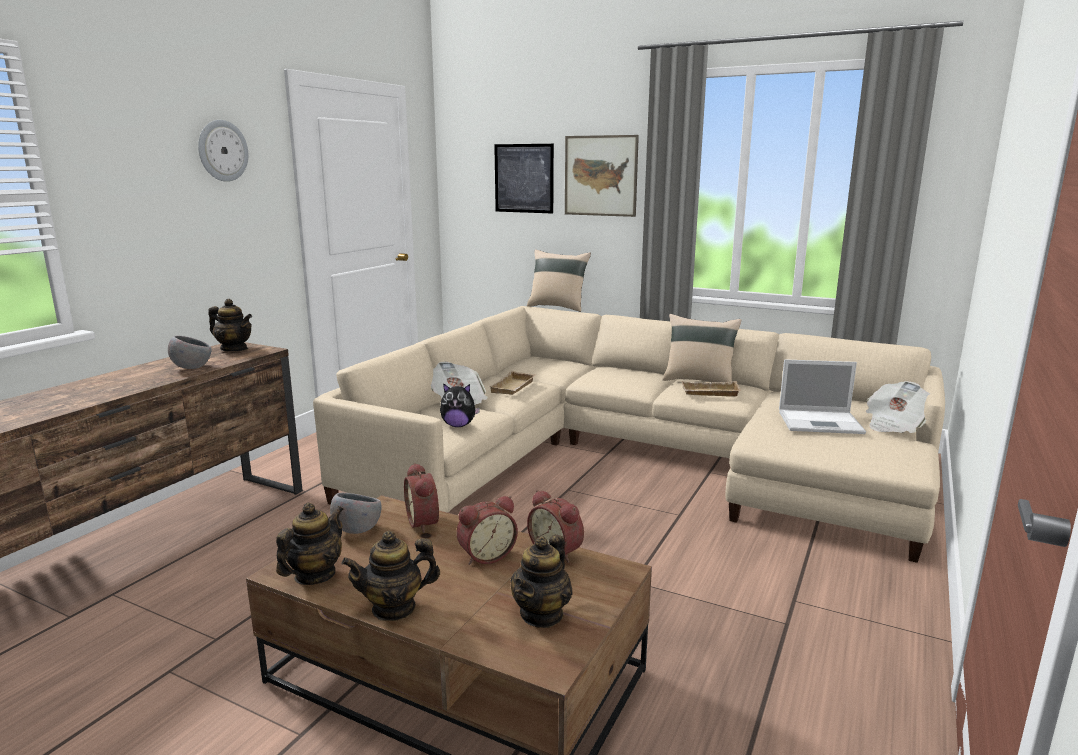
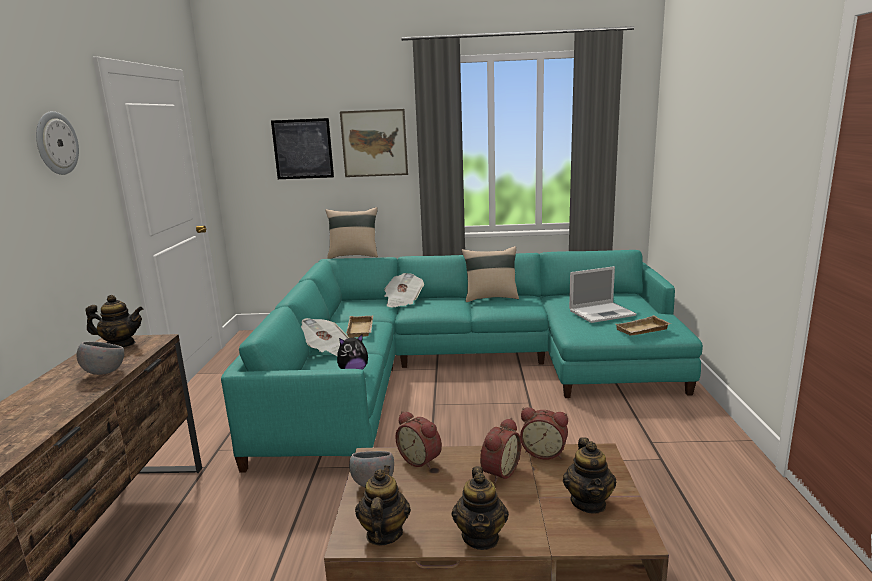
camera: 25 degrees left, 0 degrees up
(394, 608) = (481, 537): teapot -> teapot turned 45 degrees counterclockwise
(634, 459) = (460, 368): beige sofa -> turquoise sofa
(709, 393) = (509, 306): beige tray -> beige tray (642, 330)
(895, 424) = (643, 305): newspaper -> newspaper (403, 301)

